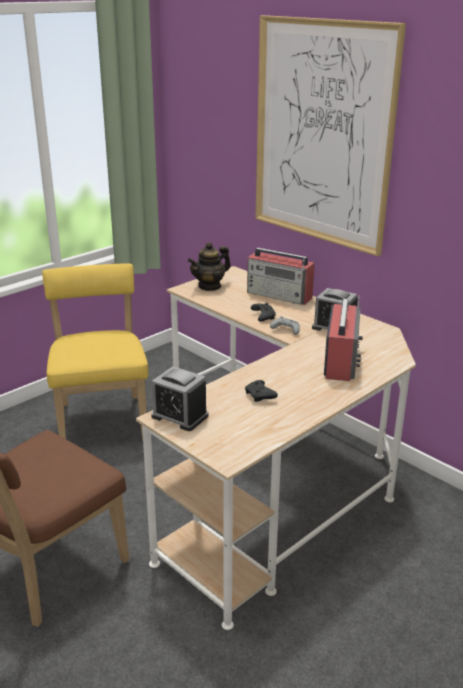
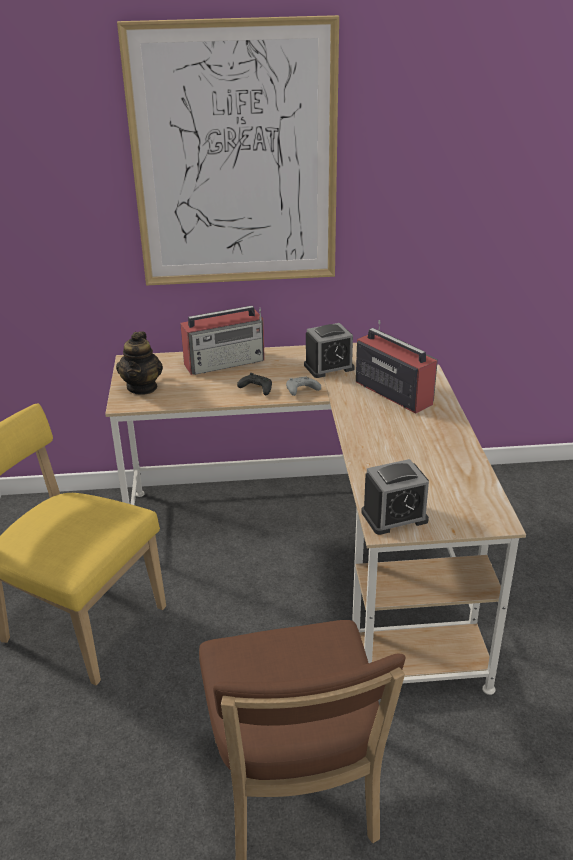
camera: 50 degrees left, 5 degrees up
(260, 396) = (408, 458): black game controller -> none

